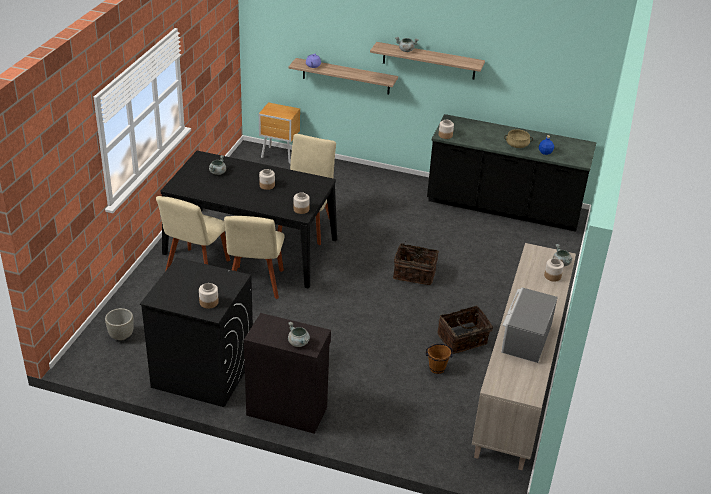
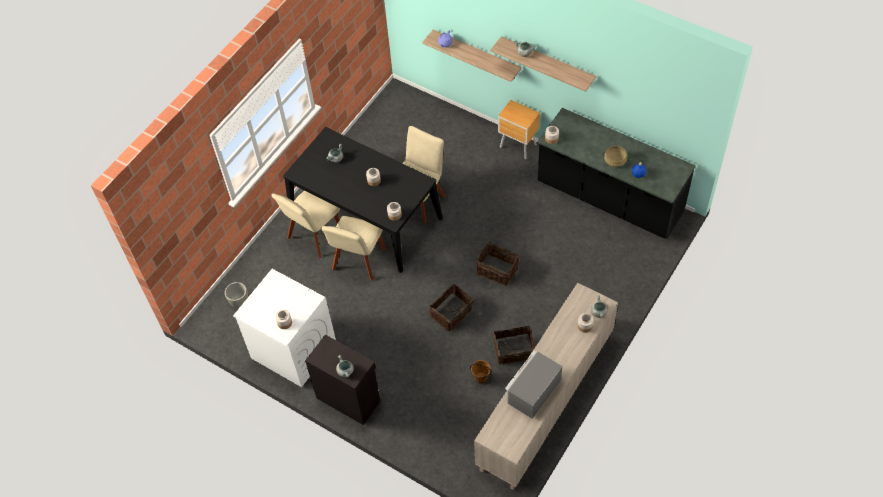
camera: 20 degrees right, 20 degrees up
(202, 372) = (293, 350): black washing machine -> white washing machine
(280, 156) = (421, 103): brown nightstand -> brown nightstand (518, 147)
(380, 316) = (452, 313): none -> basket

